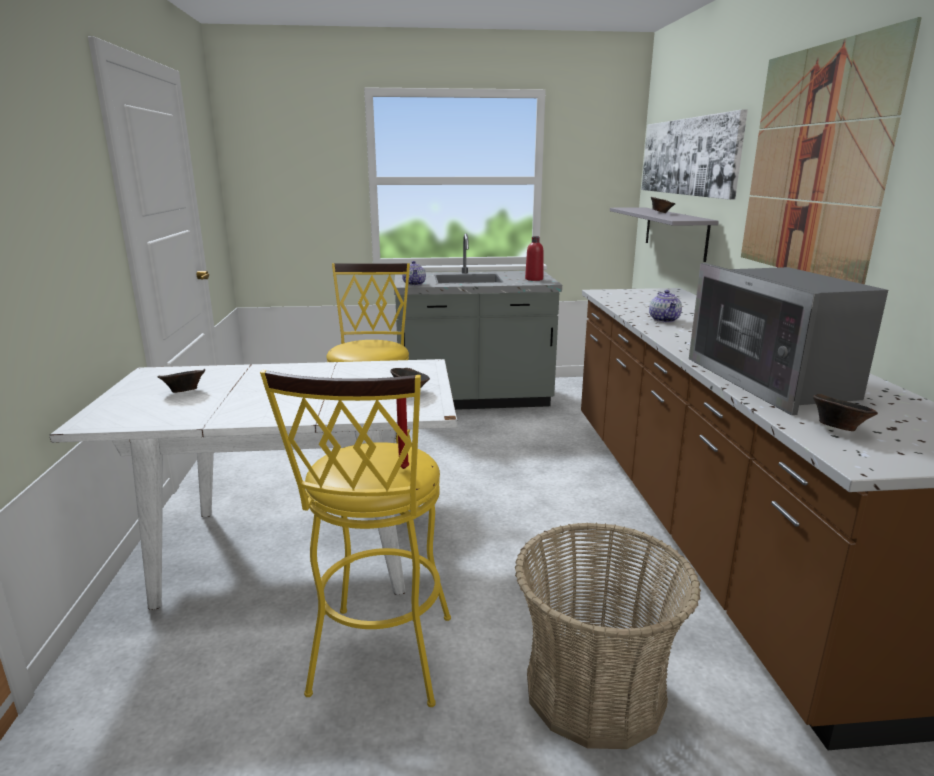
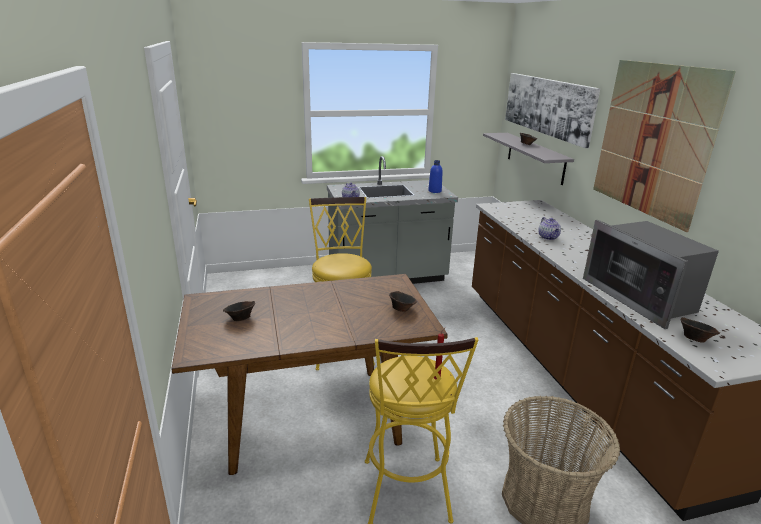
camera: 10 degrees left, 5 degrees up
(296, 549) = (312, 416): white dining table -> brown dining table
(534, 279) = (434, 191): red bottle -> blue bottle

